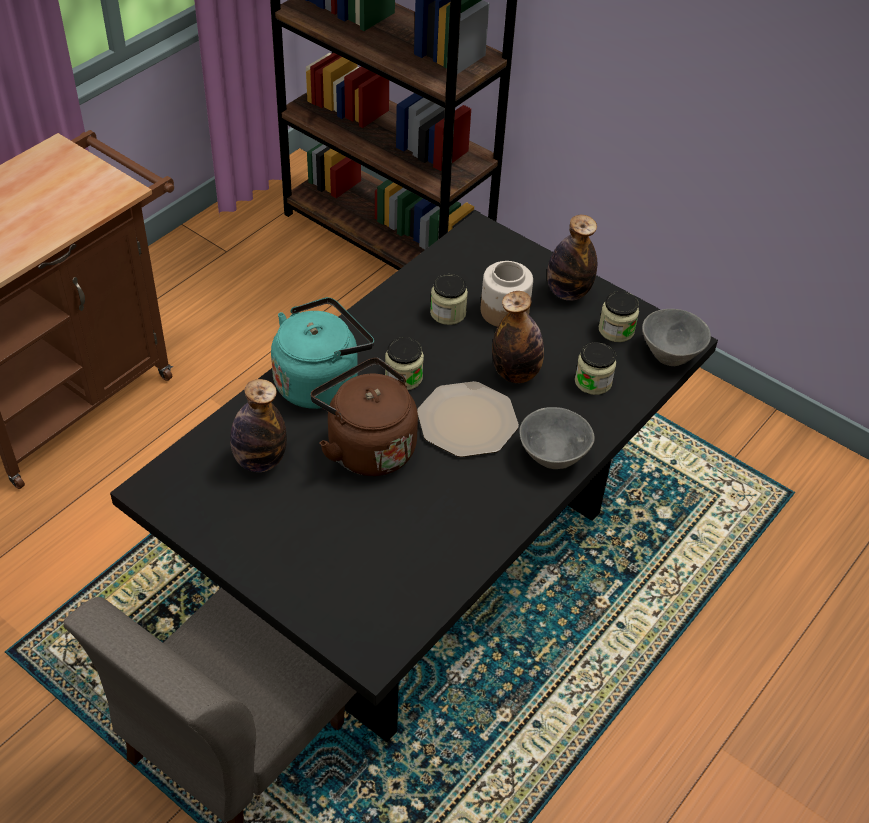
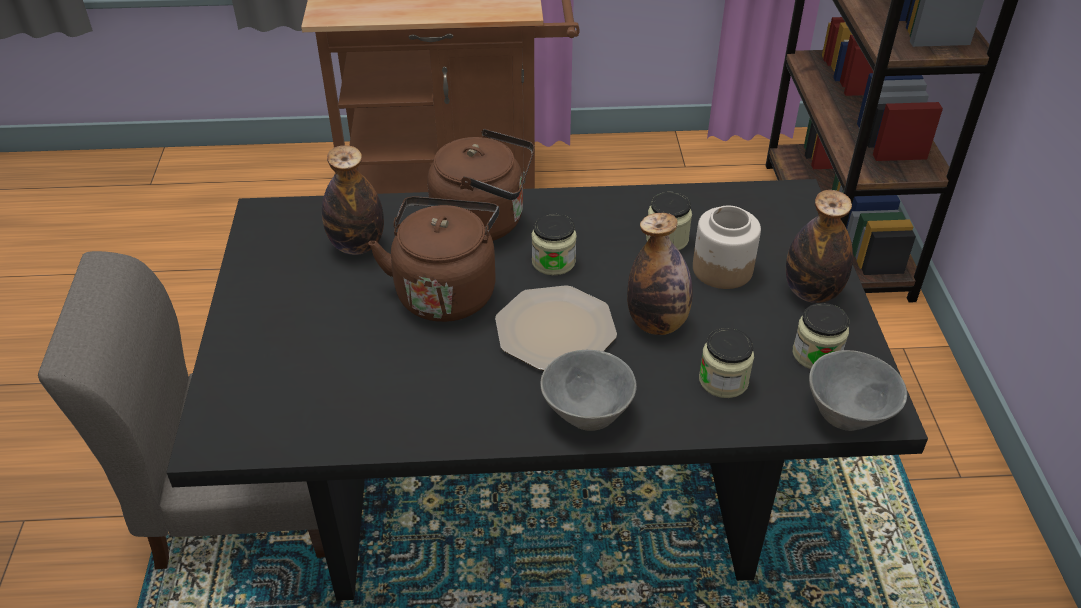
camera: 50 degrees right, 5 degrees down
(320, 381) = (484, 222): turquoise kettle -> brown kettle

